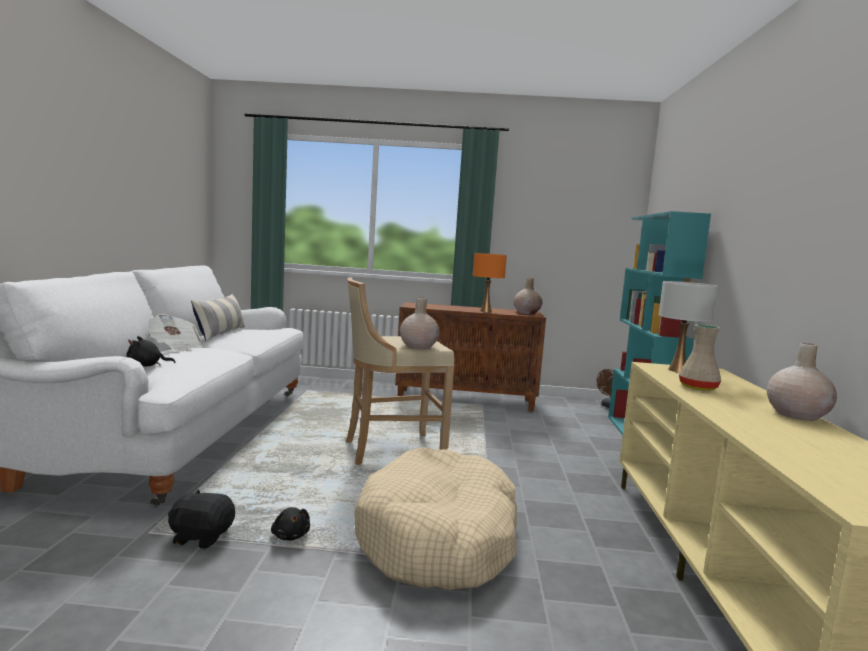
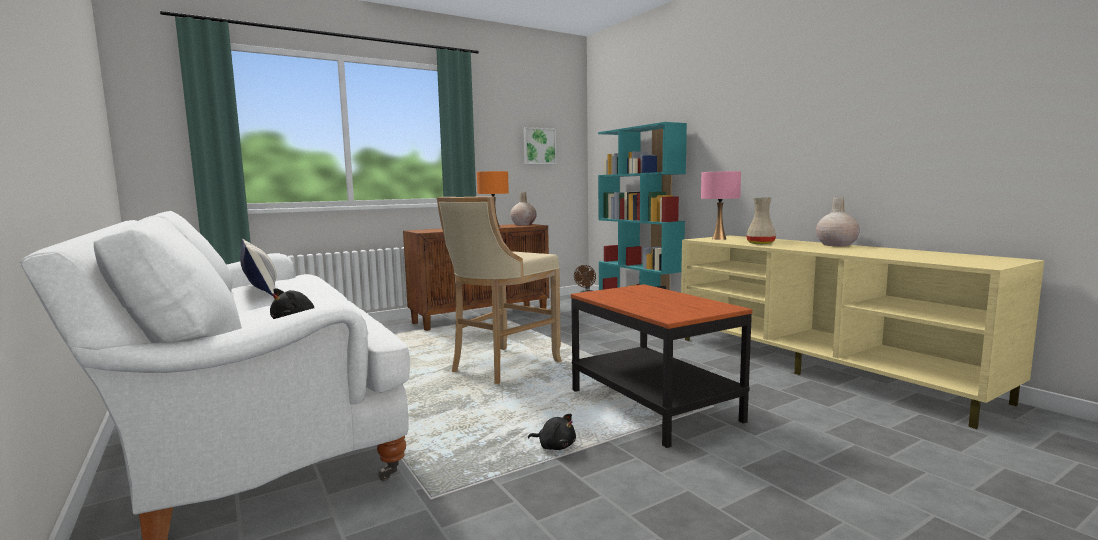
camera: 35 degrees left, 0 degrees up
(174, 346) = (258, 305): newspaper -> none
(201, 537) = (486, 479): black plush toy -> none
(418, 346) = (526, 256): beige vase -> none
(438, 539) = (652, 405): beige dog bed -> side table
(576, 229) = (539, 146): none -> picture
(677, 370) = (718, 239): white table lamp -> pink table lamp

